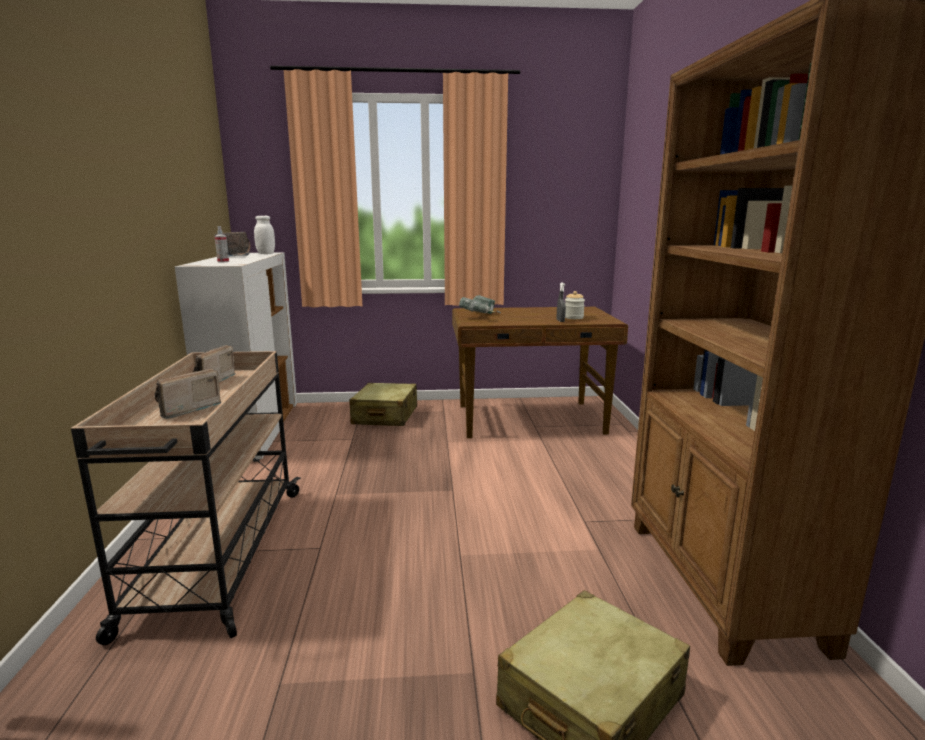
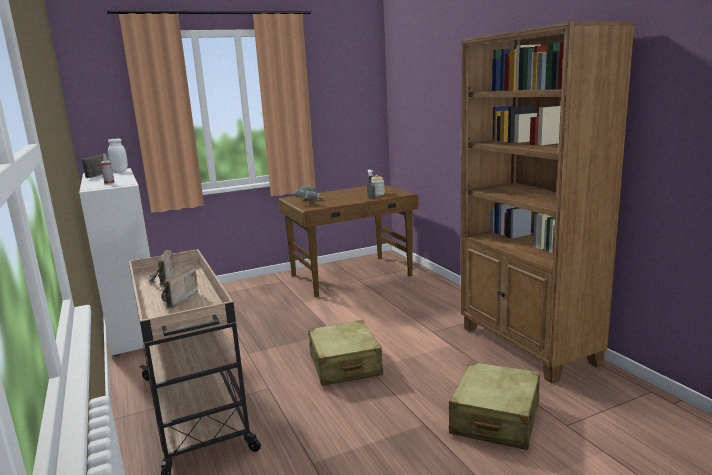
camera: 20 degrees left, 0 degrees up
(385, 416) = (237, 293): beige suitcase -> beige suitcase (344, 365)

